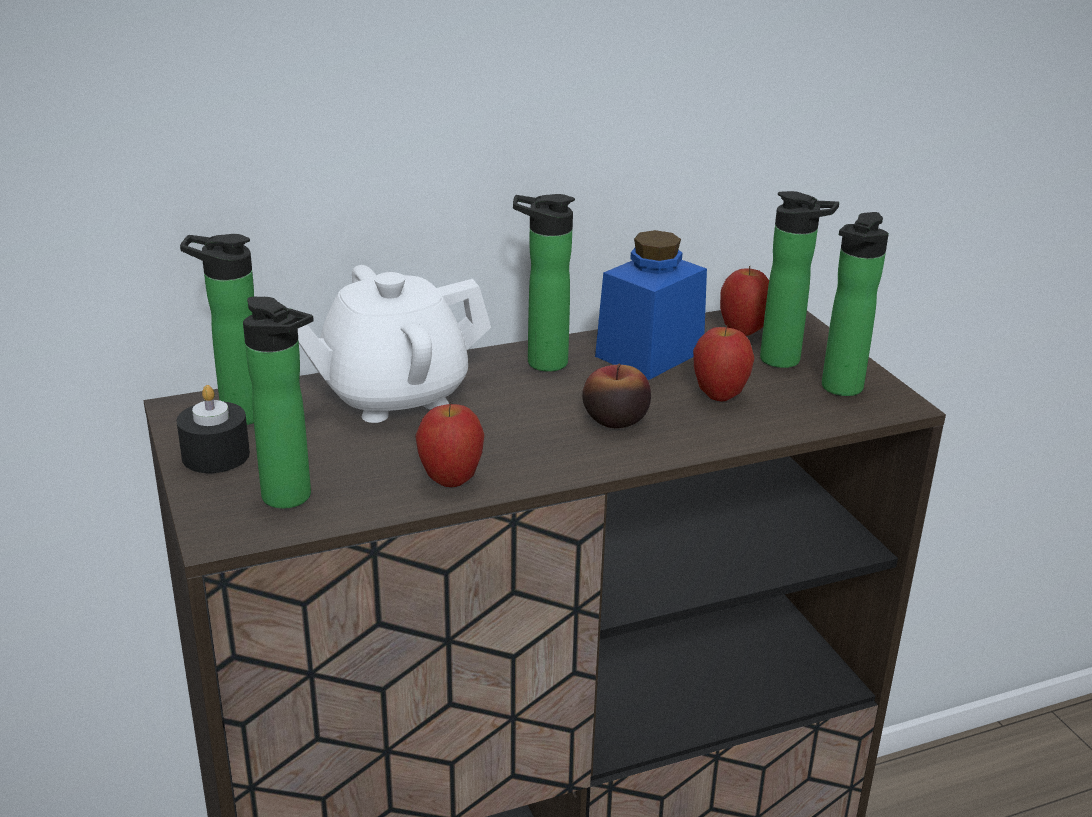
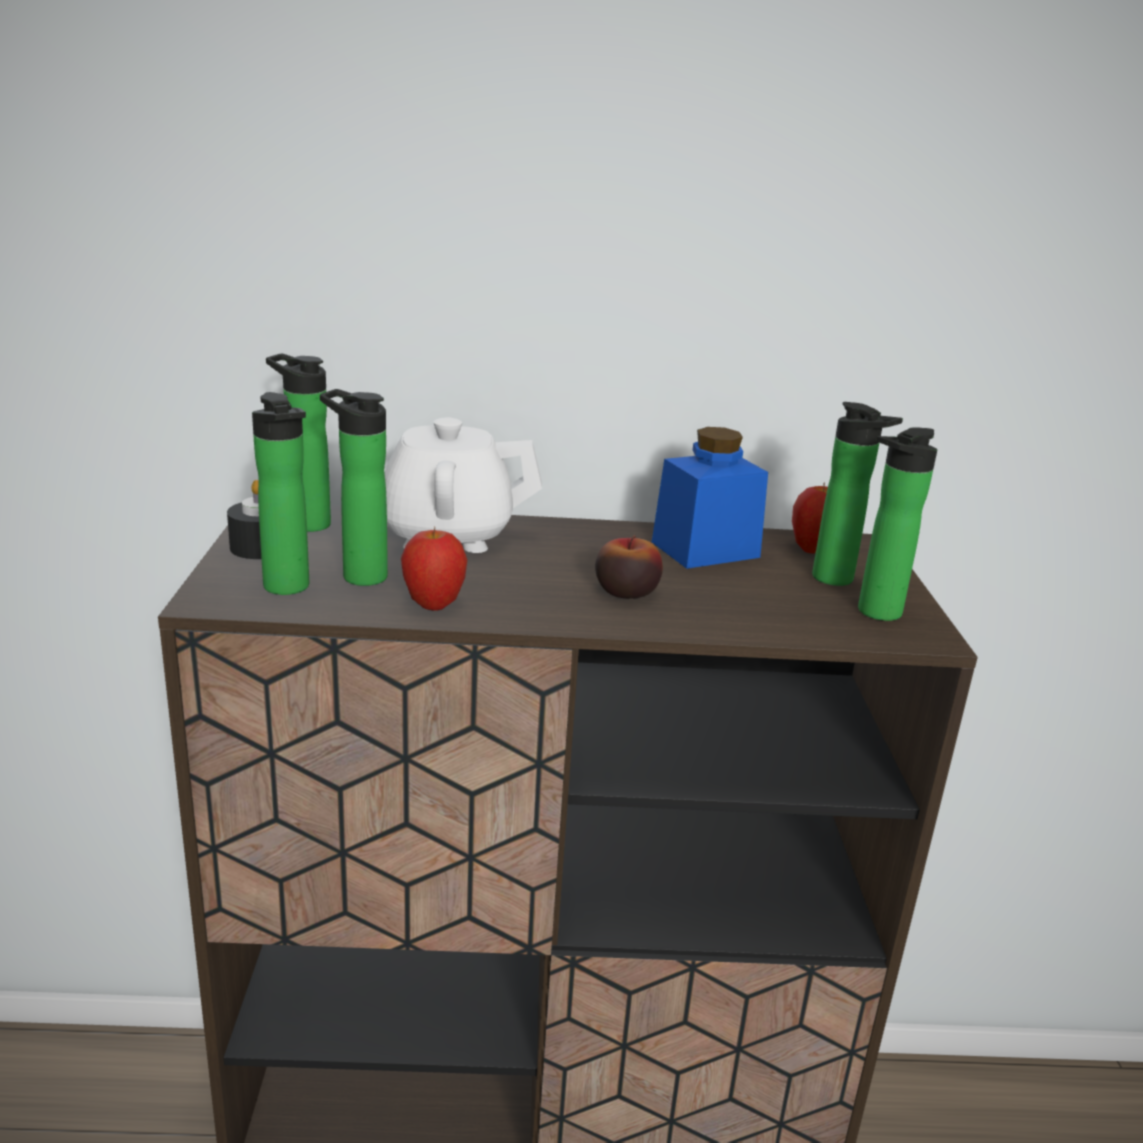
camera: 20 degrees right, 5 degrees down
(540, 362) = (597, 537): bottle -> bottle (359, 575)
(719, 396) = (745, 594): apple -> none

